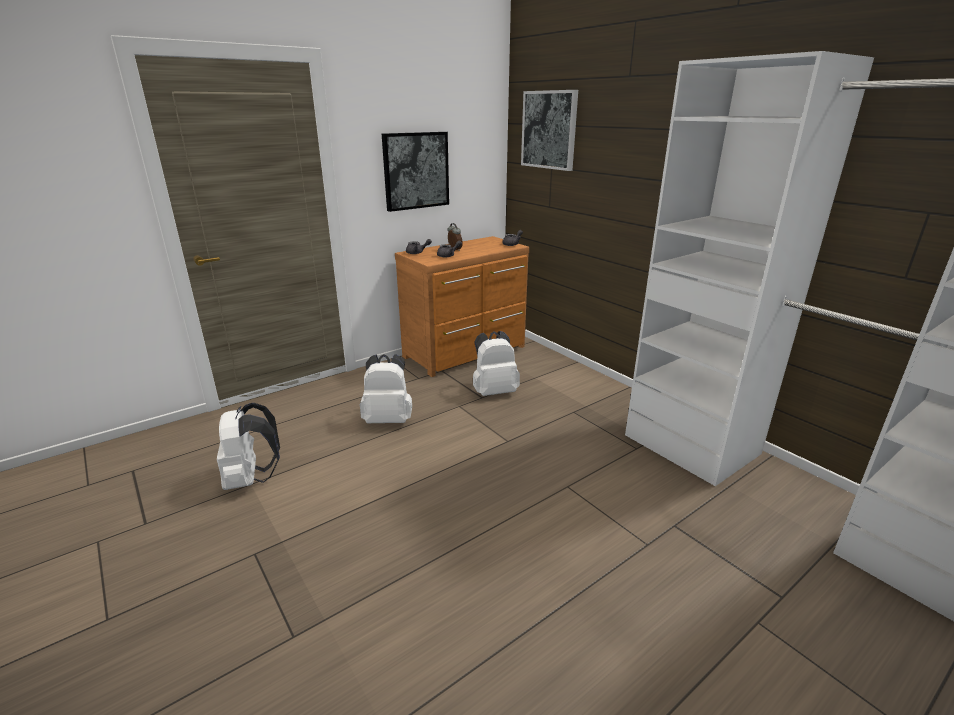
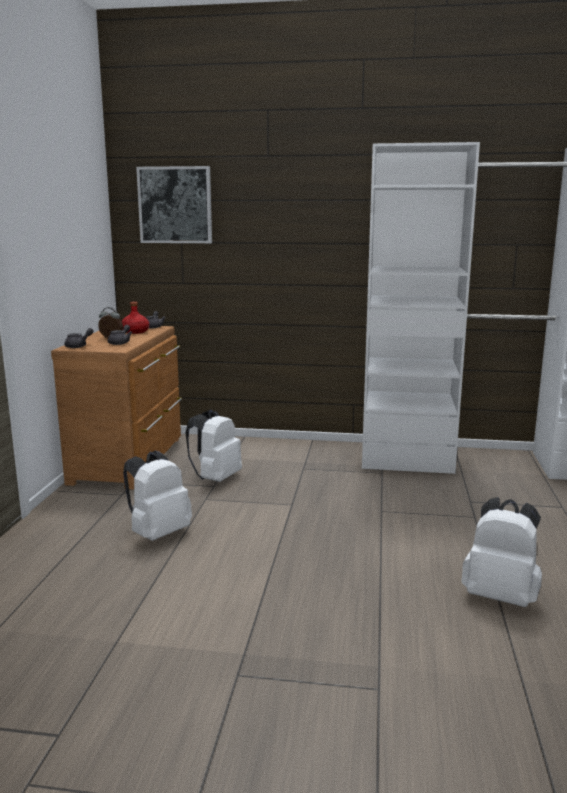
camera: 45 degrees left, 10 degrees down
(251, 479) = (108, 638): white backpack -> white backpack (500, 596)
(416, 171) = (58, 250): picture -> none
(486, 247) = (135, 332): none -> red bottle

